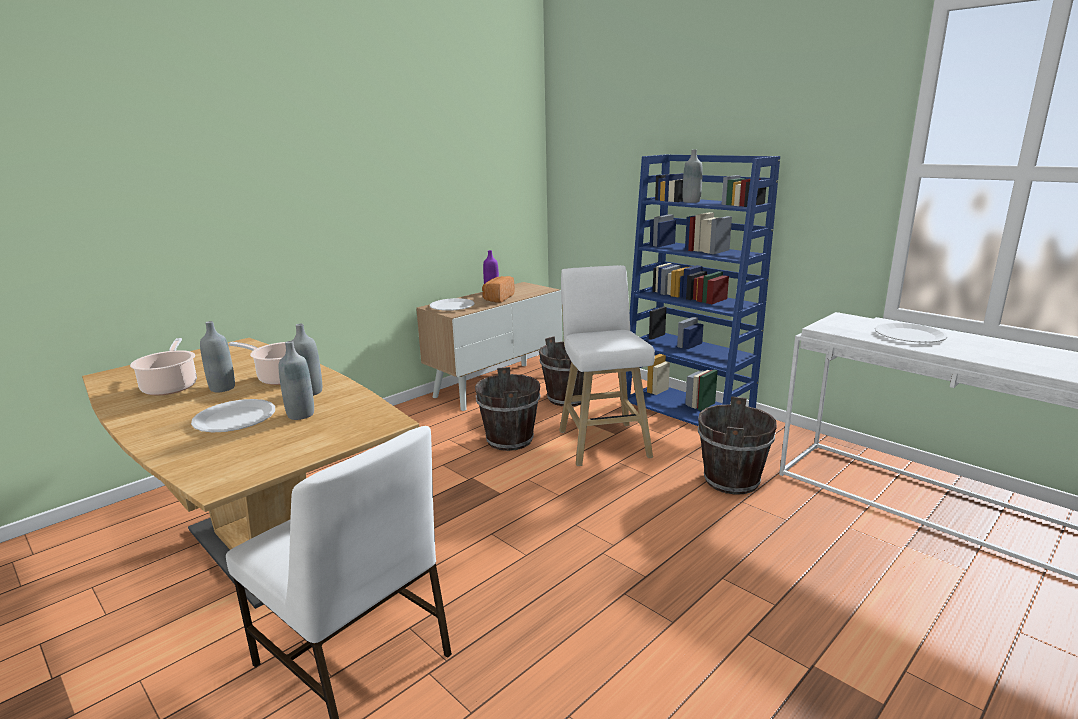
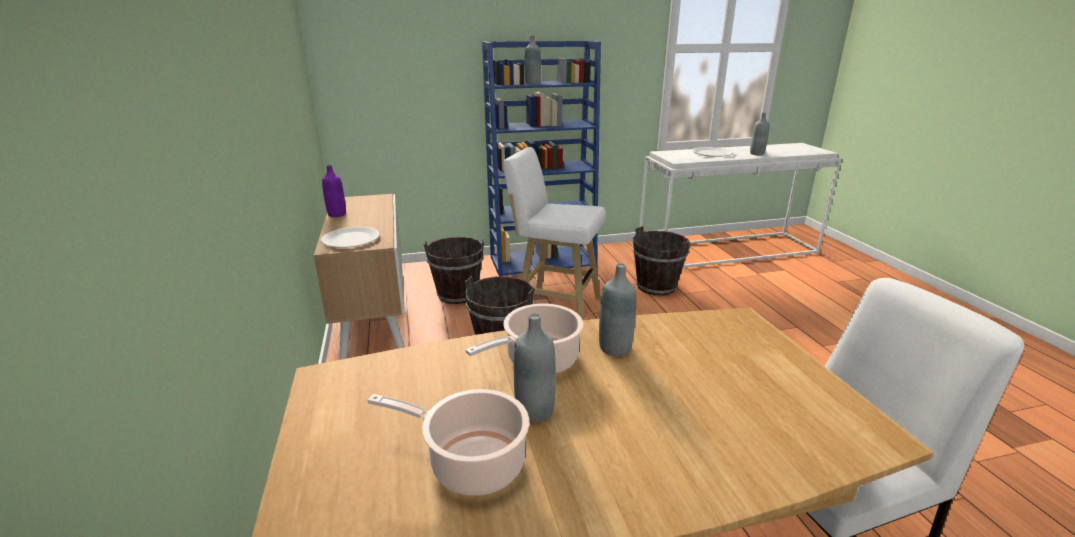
camera: 60 degrees left, 5 degrees up
(234, 418) = (669, 410): white plate -> none
(300, 414) = (688, 362): grey bottle -> grey bottle (756, 154)
(498, 298) = (368, 217): bread -> none

